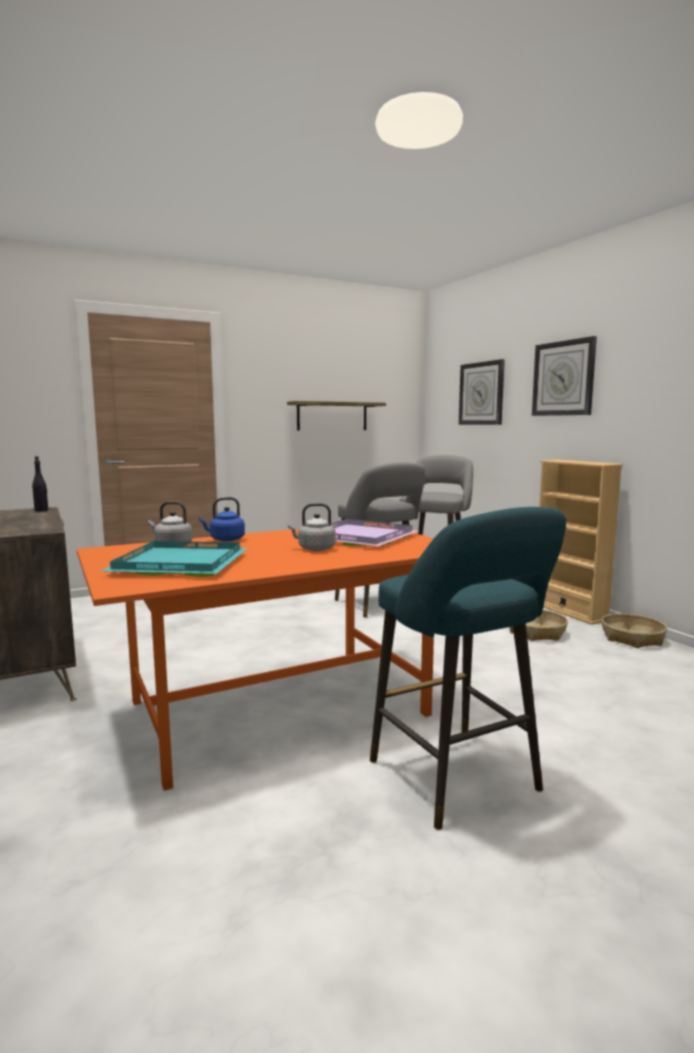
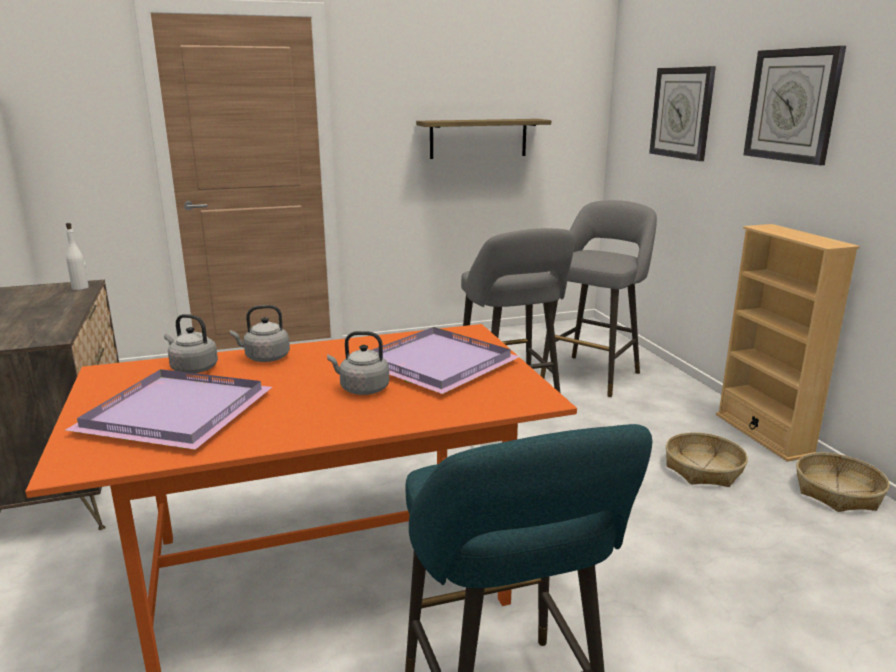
camera: 10 degrees right, 10 degrees up
(41, 510) = (80, 288): black bottle -> white bottle
(179, 563) = (175, 411): turquoise tray -> purple tray
(225, 540) = (265, 358): blue kettle -> grey kettle

